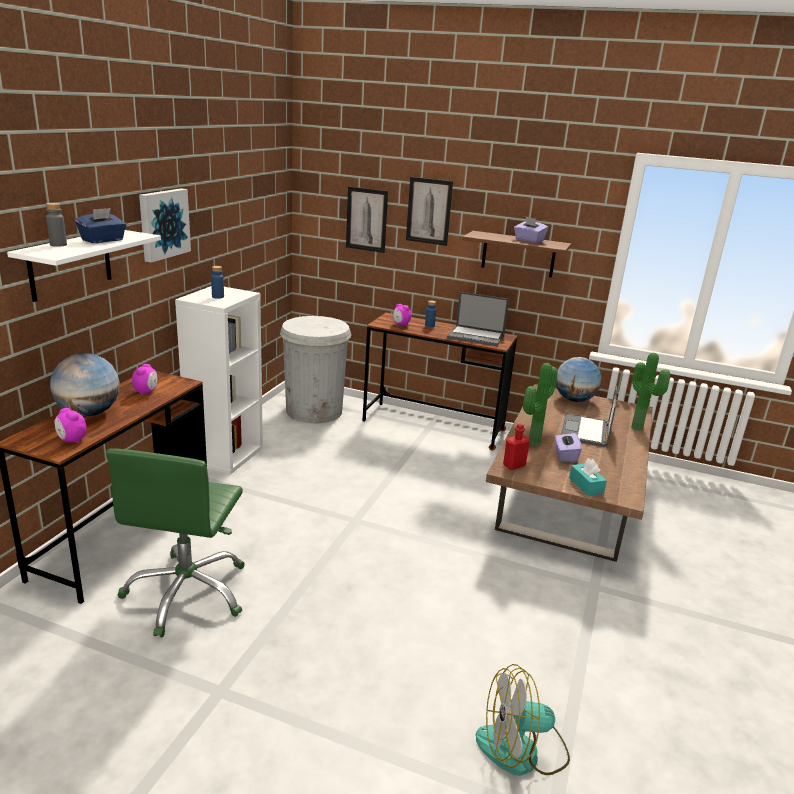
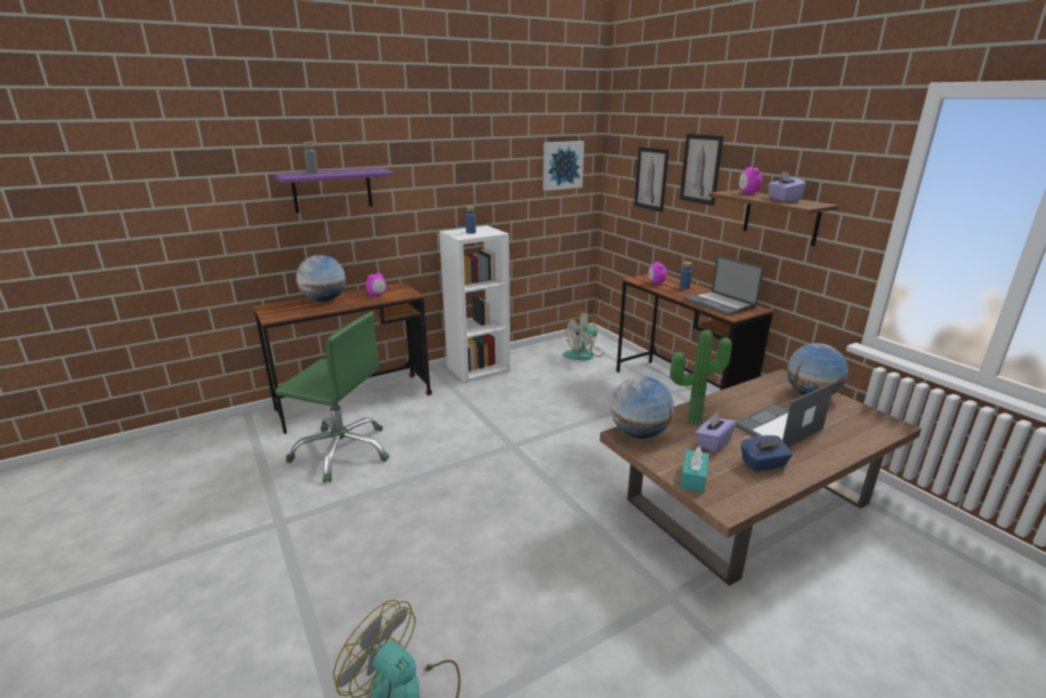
camera: 40 degrees right, 0 degrees up
(70, 264) = (332, 190): white shelf -> purple shelf
(72, 440) = (288, 313): alarm clock -> alarm clock (748, 193)
(103, 240) = (347, 172): blue tissue box -> blue tissue box (763, 464)
(163, 224) = (431, 168): picture -> picture (562, 165)
(187, 592) = (342, 451): green office chair -> green office chair turned 120 degrees counterclockwise
(314, 411) = (584, 354): white trash can -> fan
(514, 465) = (639, 434): red bottle -> globe
(638, 428) = (861, 444): potted plant -> none

